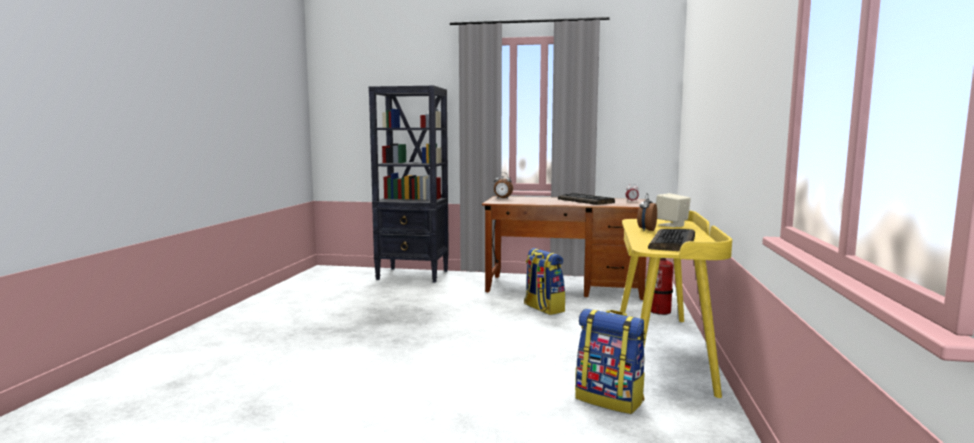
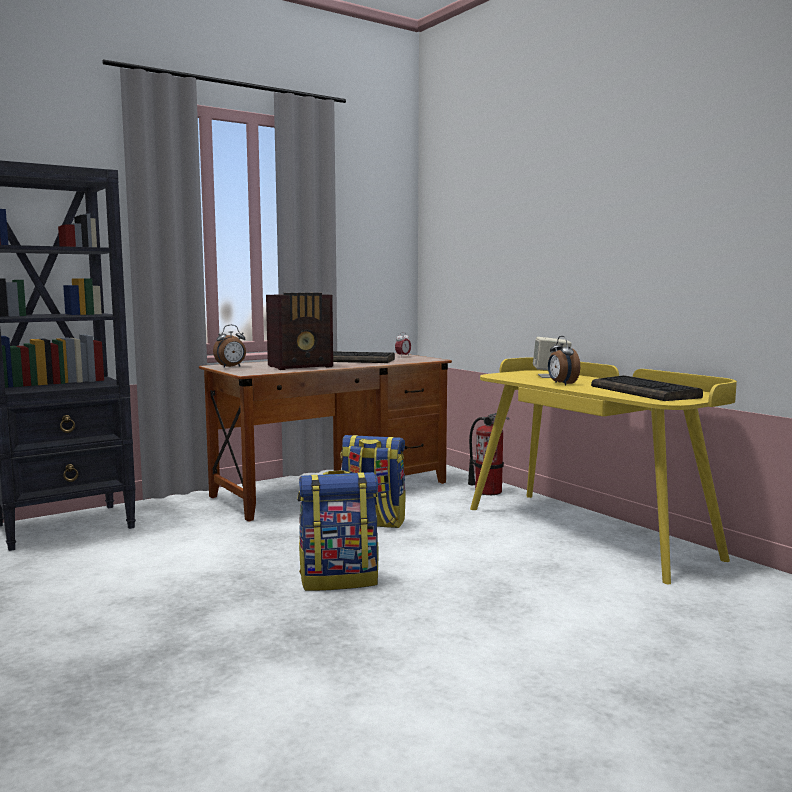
camera: 45 degrees left, 0 degrees up
(537, 201) = (302, 366): none -> radio
(610, 400) = (678, 601): backpack -> backpack (339, 580)

